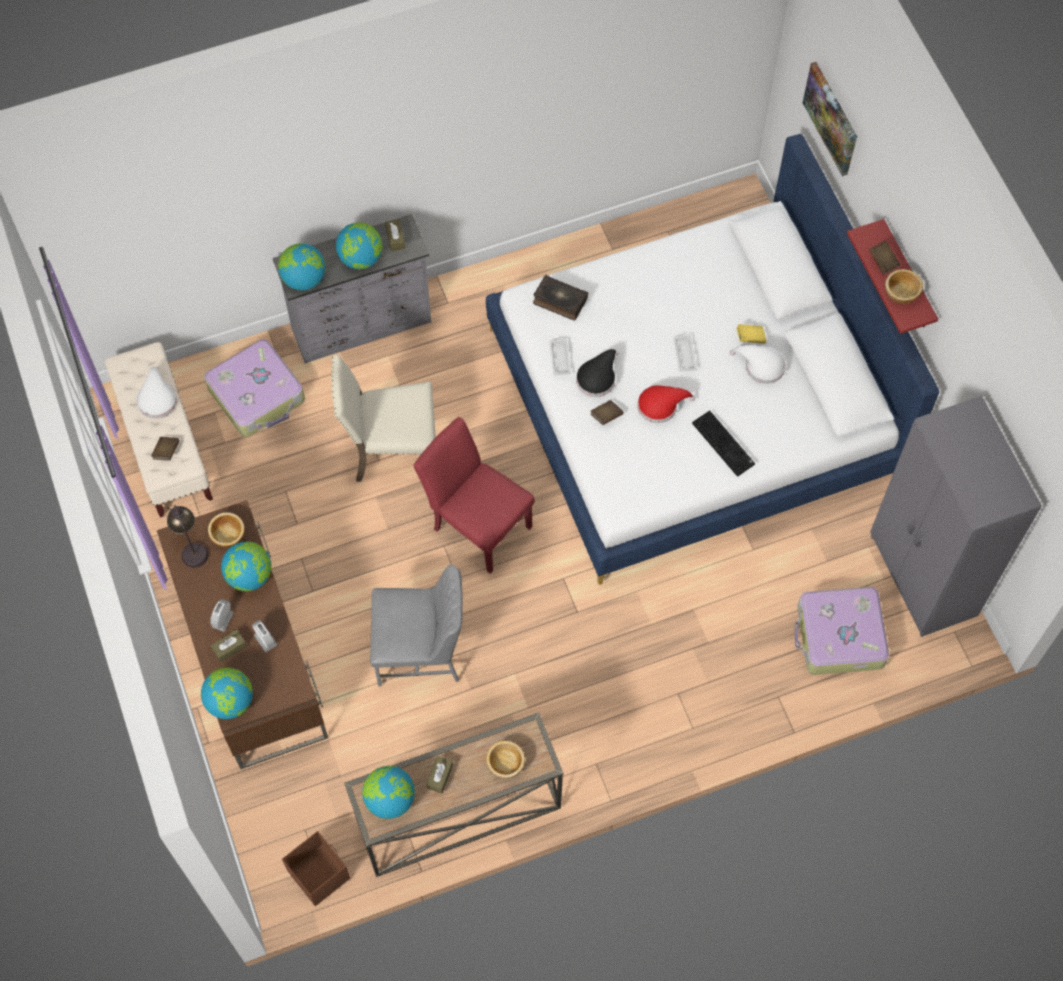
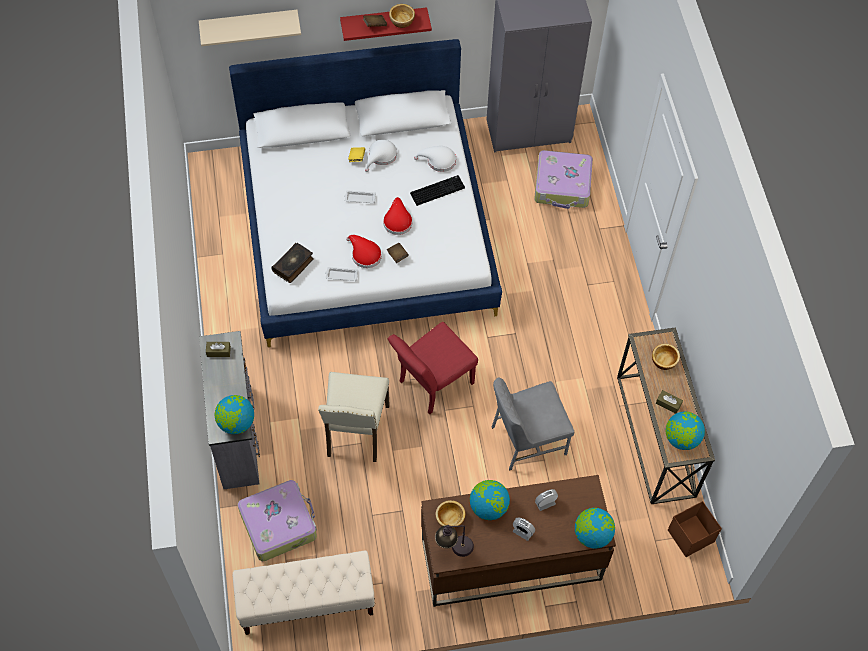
camera: 80 degrees left, 5 degrees down
(157, 398) = (289, 577): white hat -> white hat (438, 161)
(166, 452) = (342, 576): brown book -> none
(229, 648) = (547, 530): brown tissue box -> none
(361, 258) = (229, 378): globe -> none
(420, 651) = (527, 439): grey chair -> grey chair turned 120 degrees counterclockwise
(597, 377) = (364, 254): black hat -> red hat
(831, 118) = (249, 24): picture -> beige shelf

